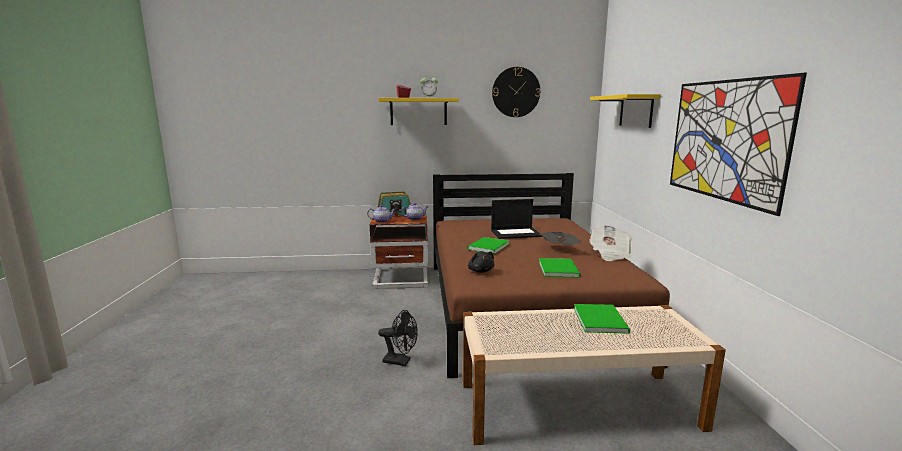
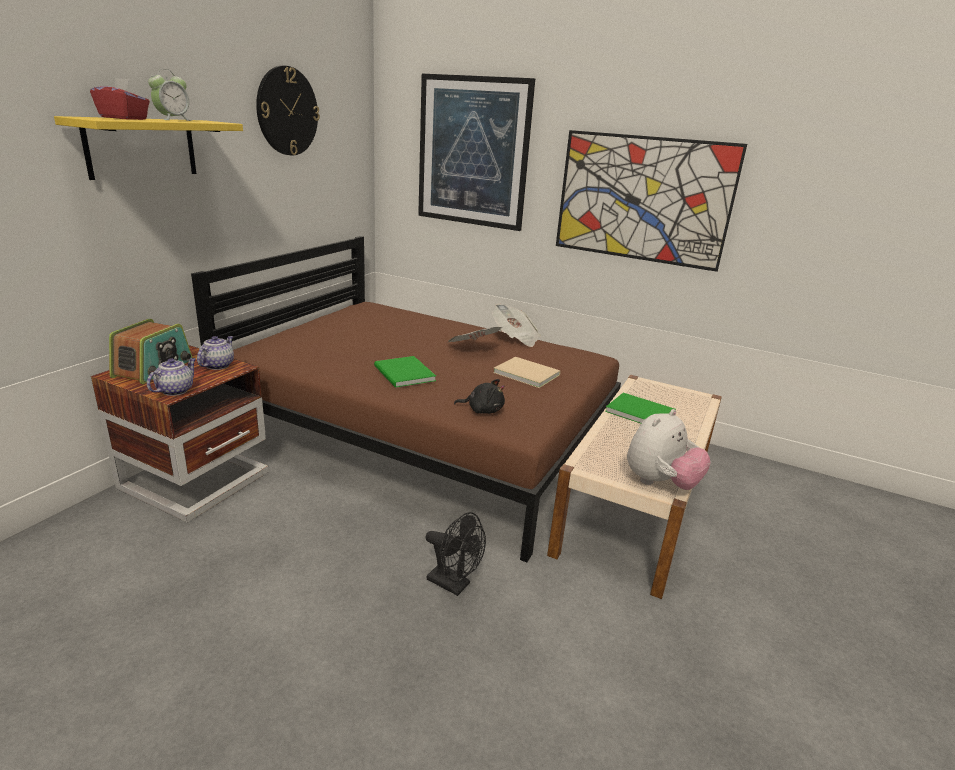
camera: 60 degrees left, 10 degrees up
(401, 361) = (454, 584): black fan -> black fan turned 75 degrees clockwise
(496, 345) = (660, 483): none -> plush toy
(516, 233) = (382, 342): laptop -> none
(559, 269) = (526, 373): green book -> beige book
(636, 111) = (472, 152): yellow shelf -> picture

